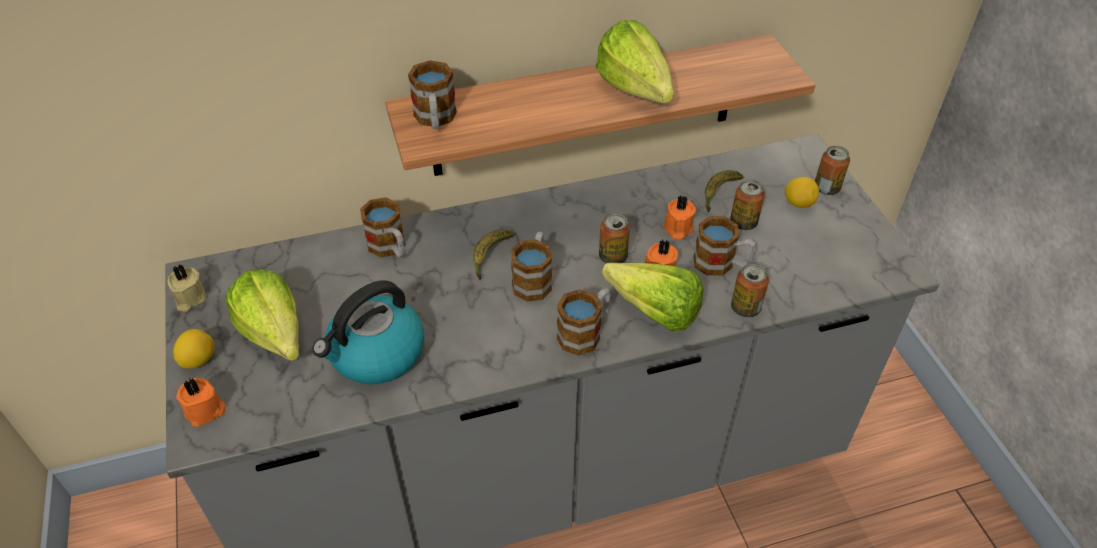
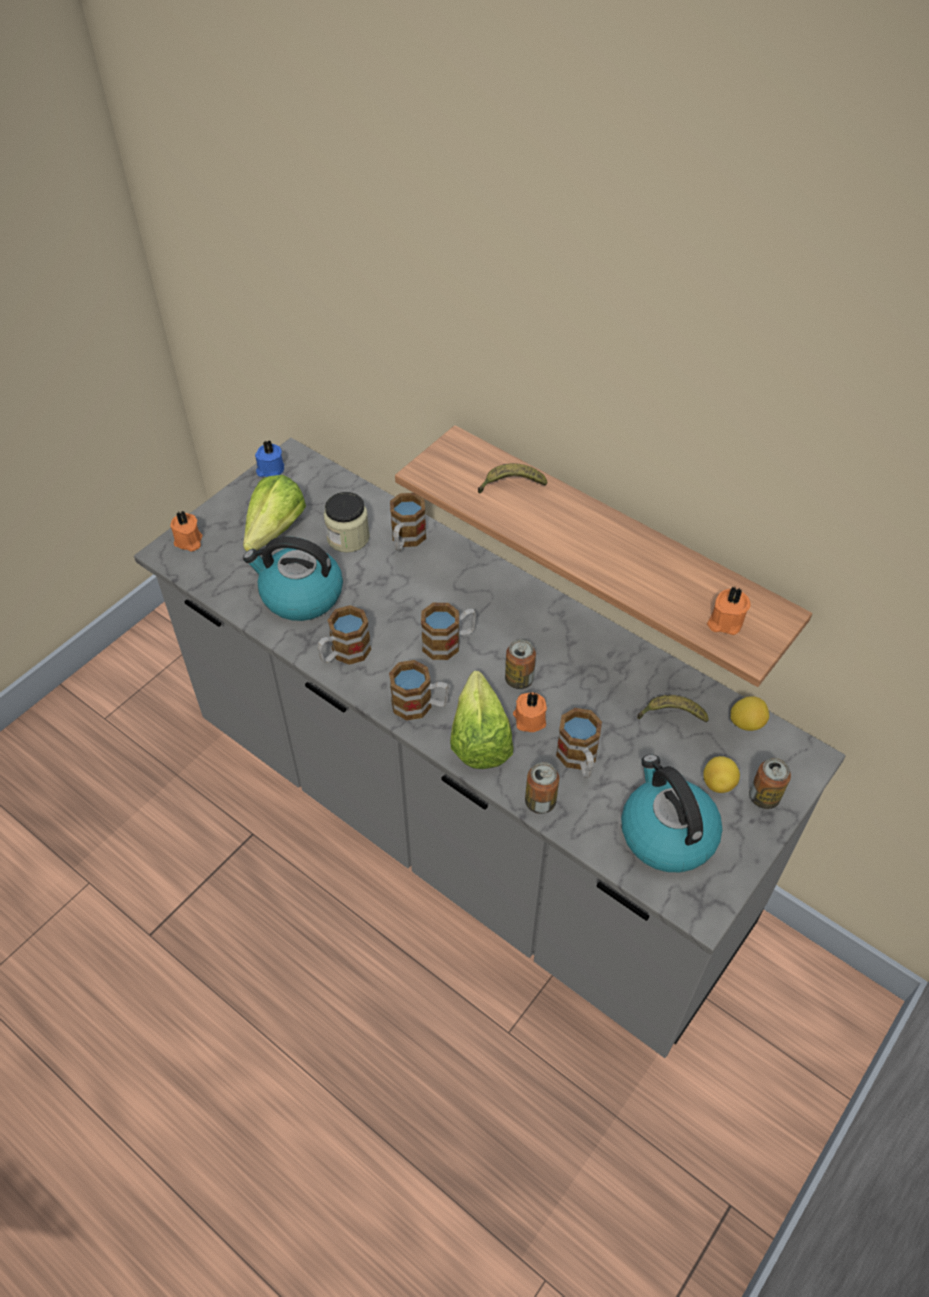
camera: 55 degrees right, 5 degrees up
(189, 299) = (270, 470): beige candle -> blue candle
(198, 360) = (225, 510): lemon -> lemon (746, 723)
(343, 285) = (348, 537): none -> jar
(435, 119) = (457, 463): mug -> mug (344, 653)
(490, 256) = (449, 602): banana -> banana (511, 485)
(637, 95) = (610, 563): lettuce -> none
(677, 229) = (594, 707): orange candle -> orange candle (724, 621)
(743, 223) = (649, 752): can -> none
(824, 253) = (666, 833): none -> kettle

